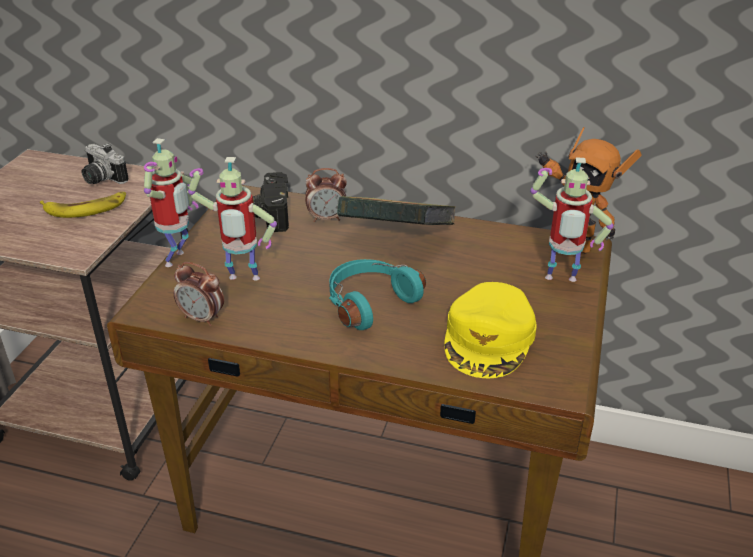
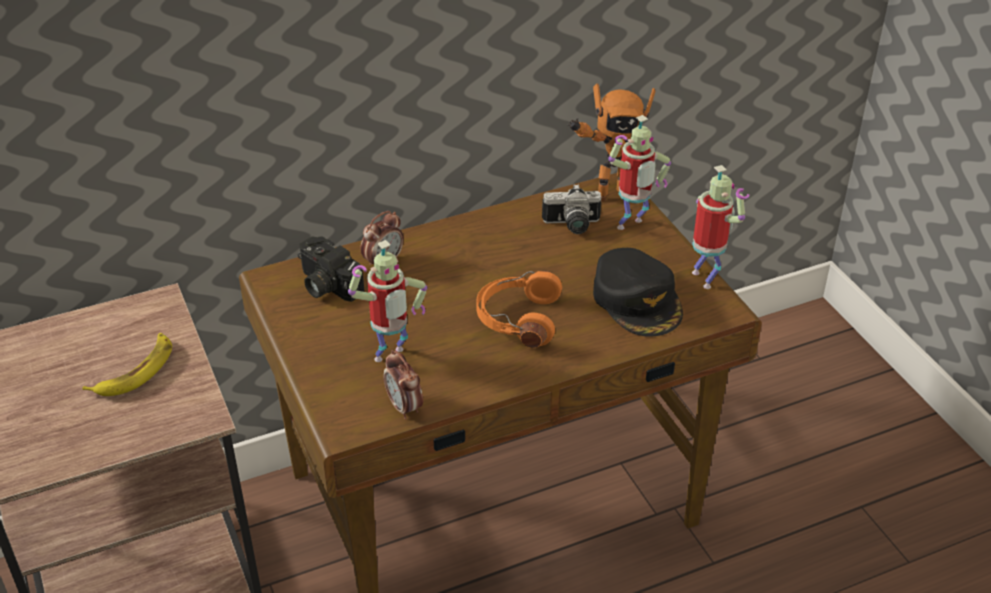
camera: 40 degrees left, 5 degrees up
(101, 179) = (100, 333): camera -> camera (572, 226)
(178, 260) = (306, 370): toy robot -> toy robot (706, 279)
(202, 318) = (404, 407): alarm clock -> alarm clock turned 75 degrees clockwise
(368, 302) = (517, 319): turquoise headphones -> orange headphones
(396, 239) = (467, 252): book -> none
(489, 338) = (637, 300): yellow cap -> black cap

